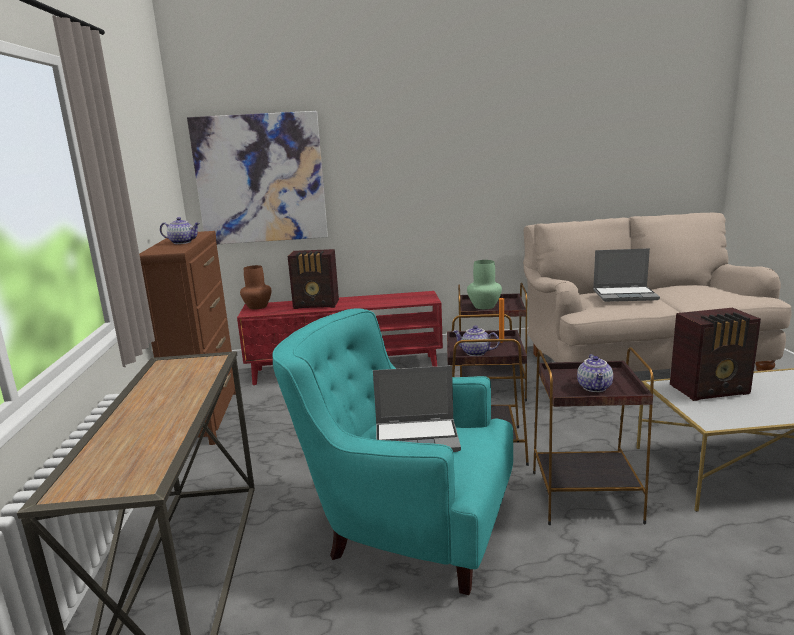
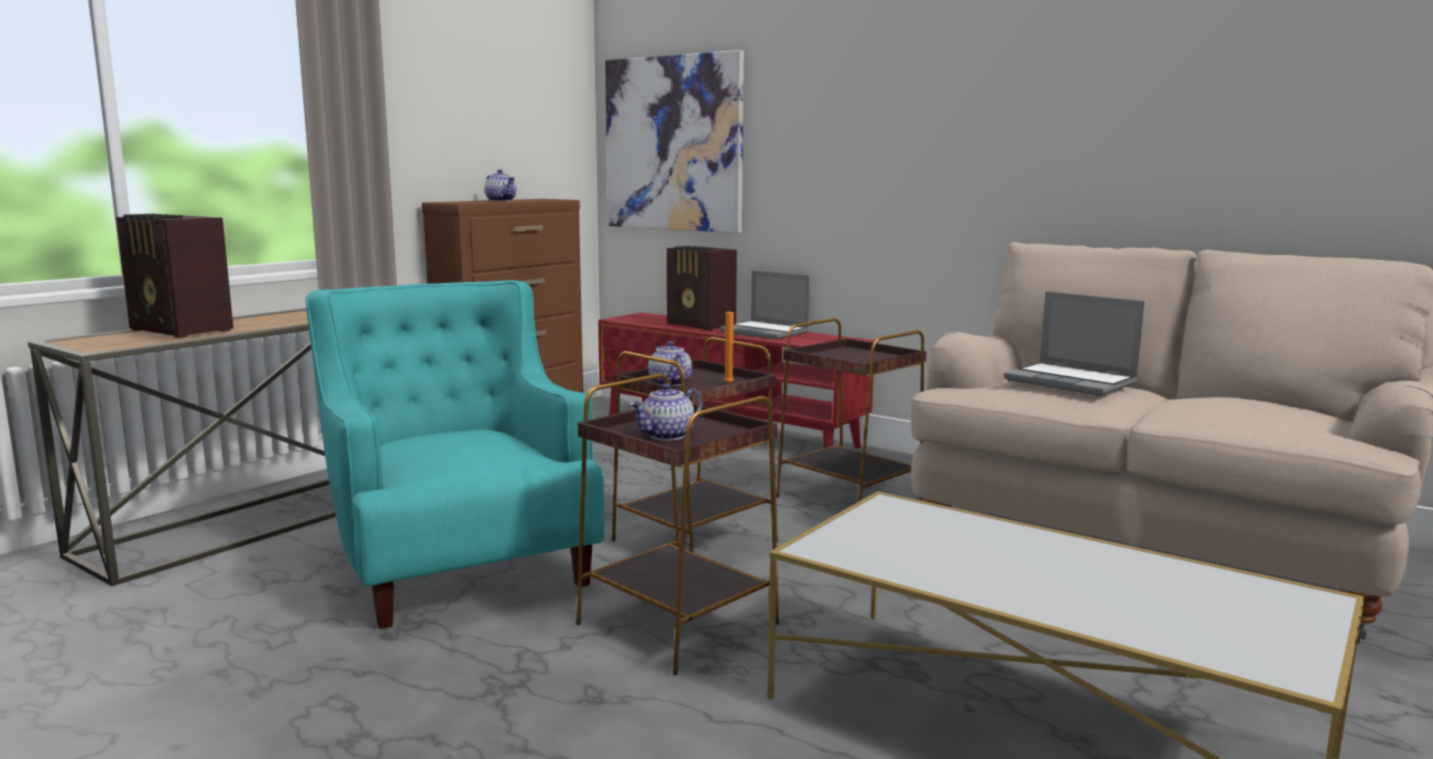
camera: 40 degrees right, 5 degrees down
(258, 306) = (643, 316): brown vase -> none
(418, 438) = (467, 443): laptop -> laptop (766, 332)
(485, 306) = (845, 356): green vase -> none
(711, 390) = (940, 528): radio -> radio (180, 330)

